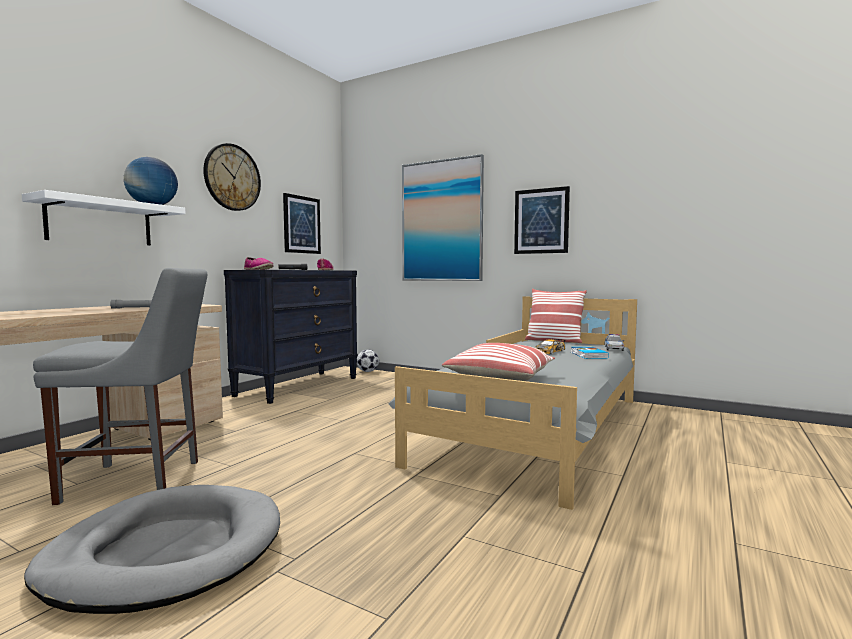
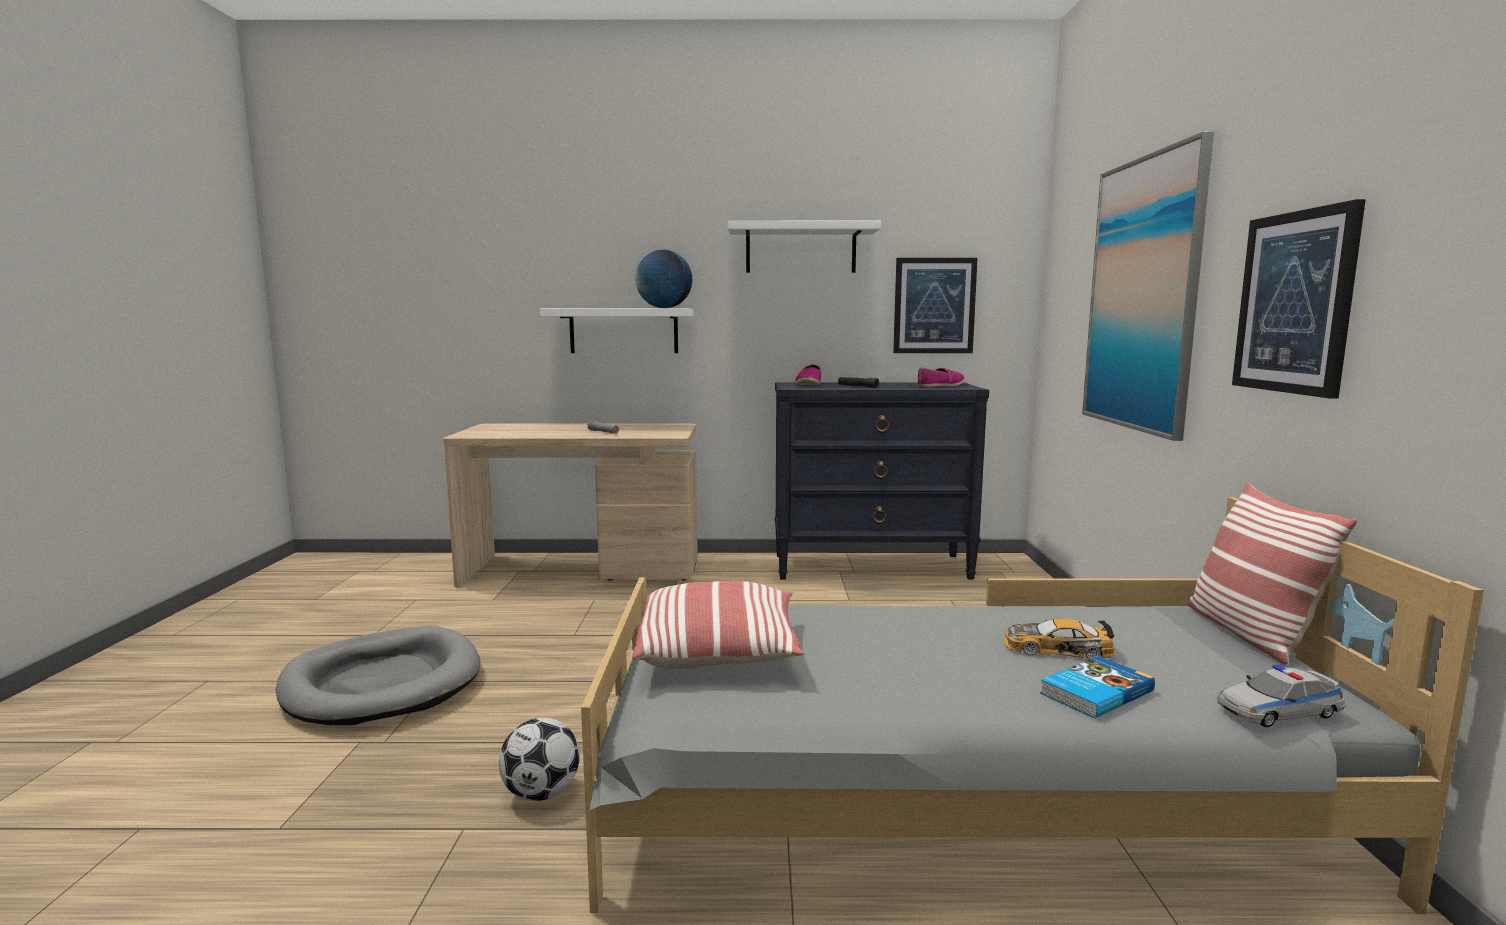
camera: 60 degrees right, 5 degrees up
(139, 481) = (512, 616): grey chair -> none
(232, 177) = (800, 249): wall clock -> white shelf
(368, 371) = (1026, 574): football -> football (541, 793)

